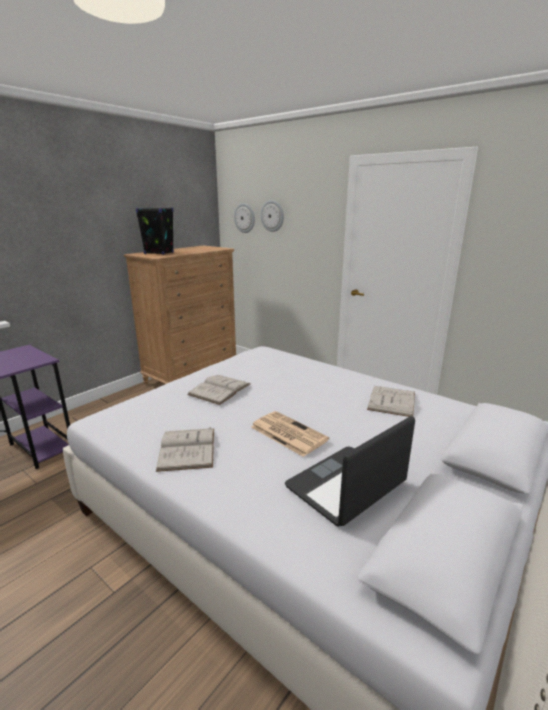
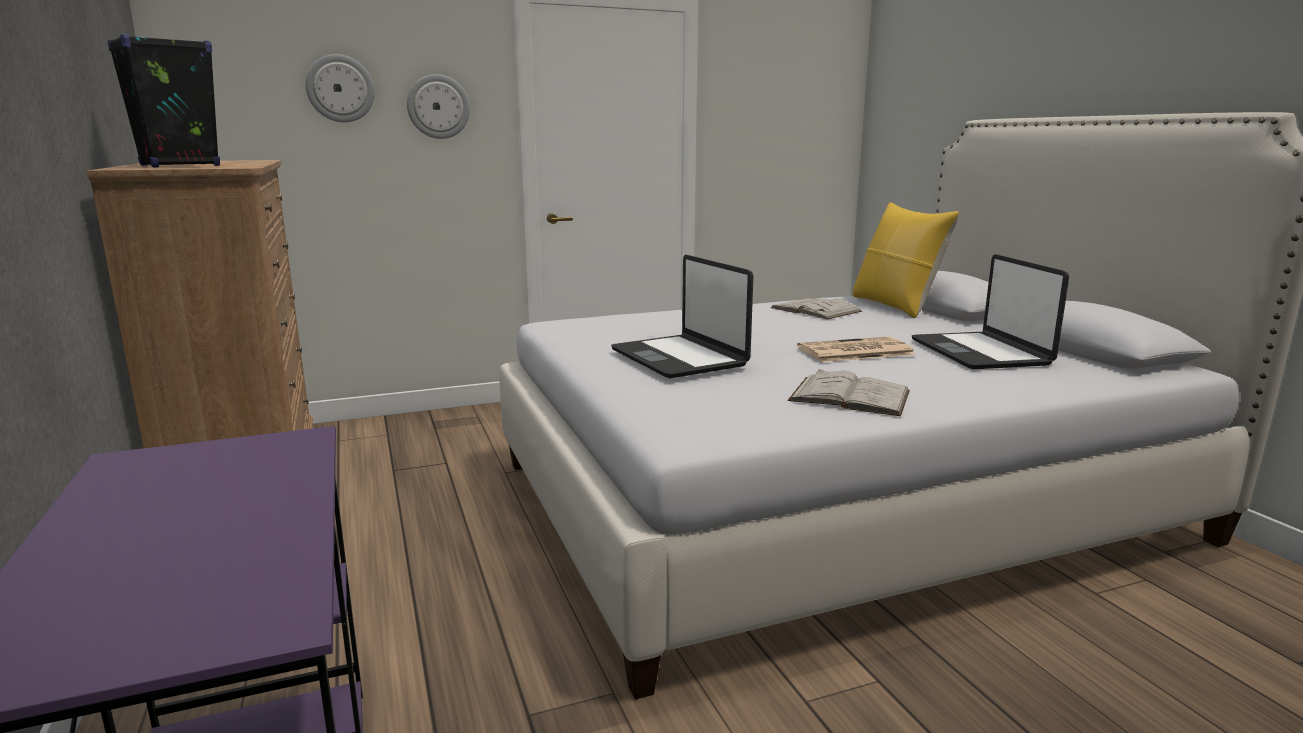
camera: 60 degrees left, 5 degrees down
(219, 389) = (680, 358): white book -> laptop
(244, 218) = (251, 94): wall clock -> wall clock (438, 106)
(458, 427) = (896, 306): none -> yellow pillow

